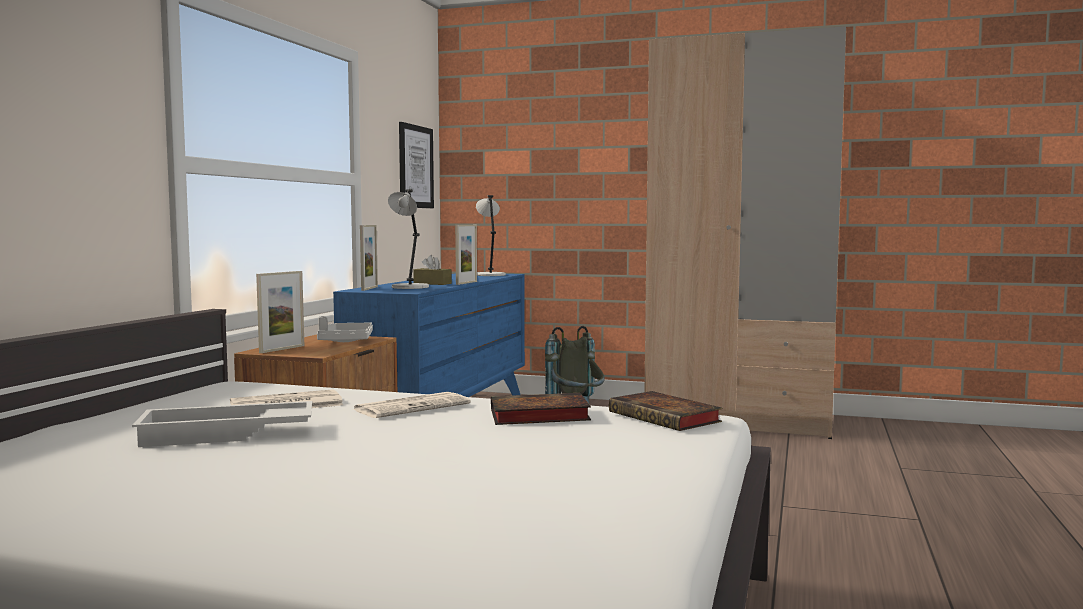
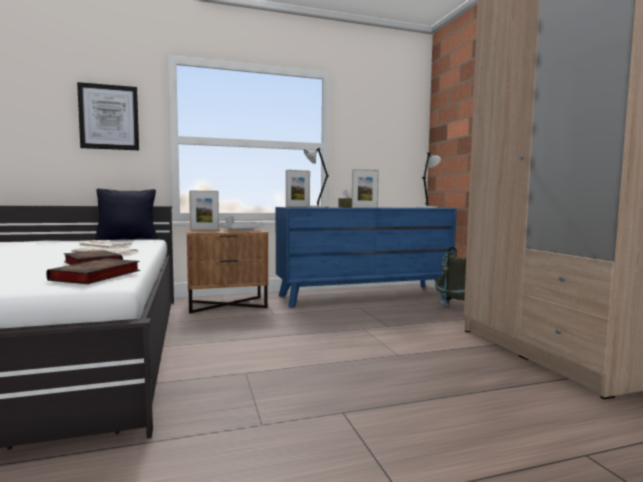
camera: 55 degrees right, 0 degrees up
(180, 391) = (127, 239): none -> black pillow
(226, 435) = (34, 248): white tray -> none
(415, 167) = (395, 138): picture -> picture (109, 117)

